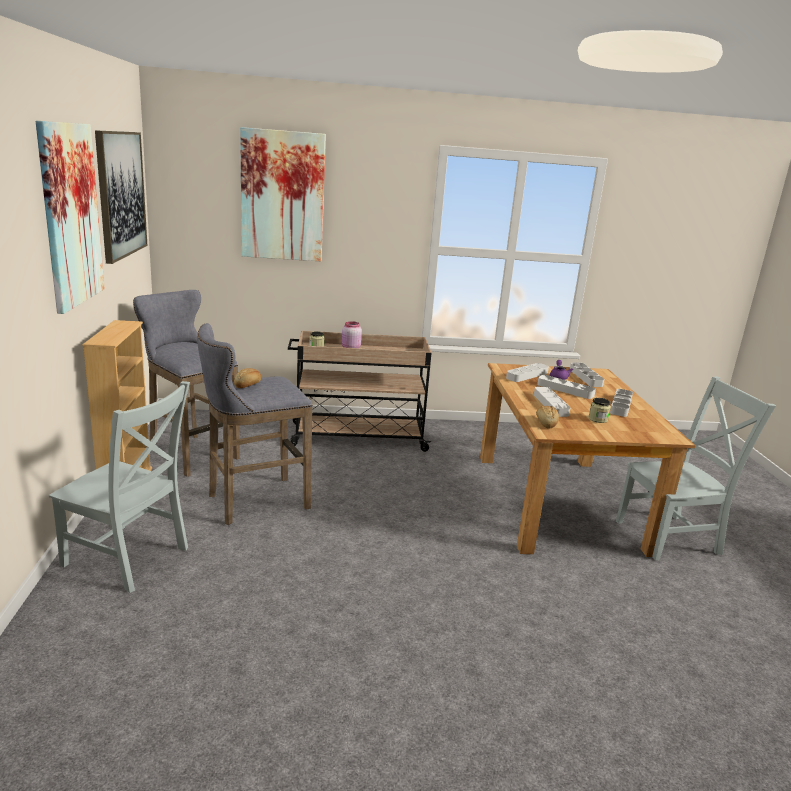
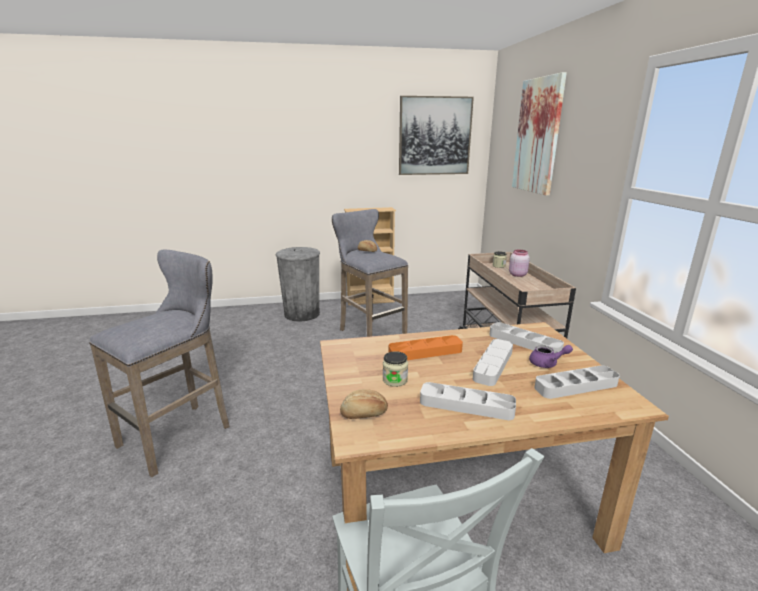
camera: 85 degrees right, 0 degrees up
(70, 215) = (355, 141): picture -> none
(129, 558) = (302, 314): grey chair -> grey trash can
(190, 453) = (421, 307): grey stool -> grey stool (180, 434)
(546, 423) = (363, 346): bread -> bread (364, 414)
(550, 404) = (425, 352): grey tray -> orange tray

